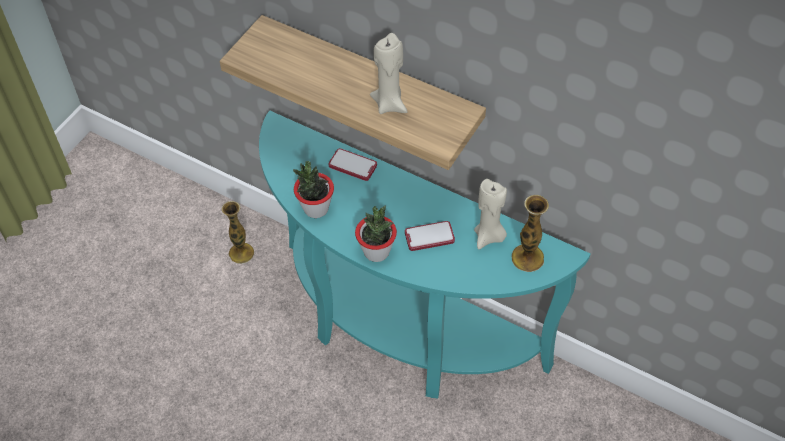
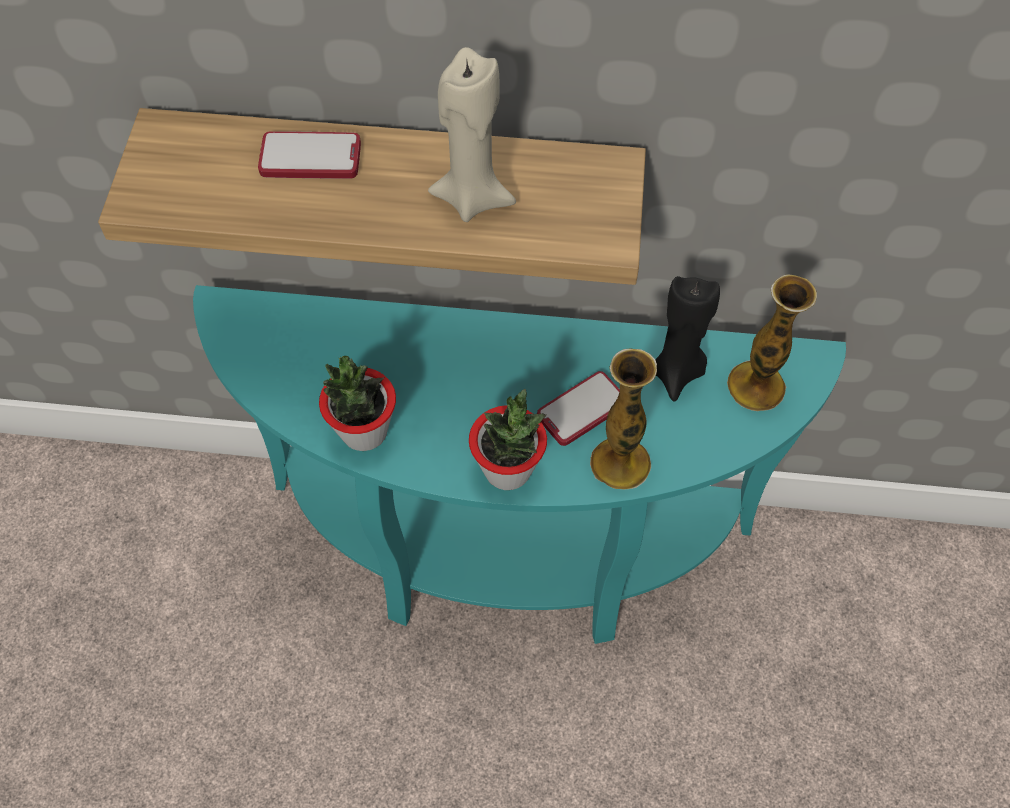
camera: 25 degrees left, 5 degrees up
(241, 253) = (203, 528): vase -> vase (620, 463)
(352, 165) = (390, 332): phone -> phone (310, 158)
(489, 236) = (677, 373): beige candle -> black candle

